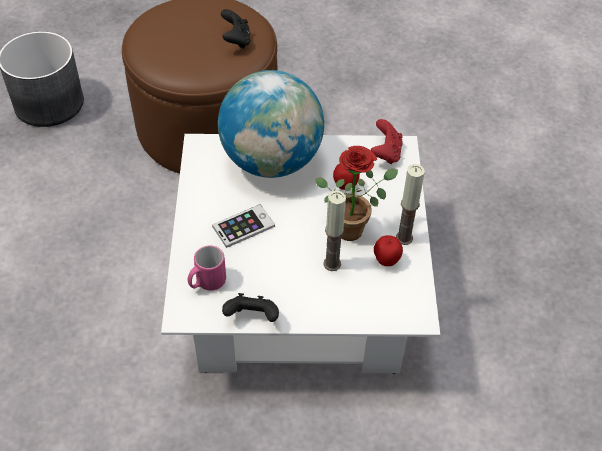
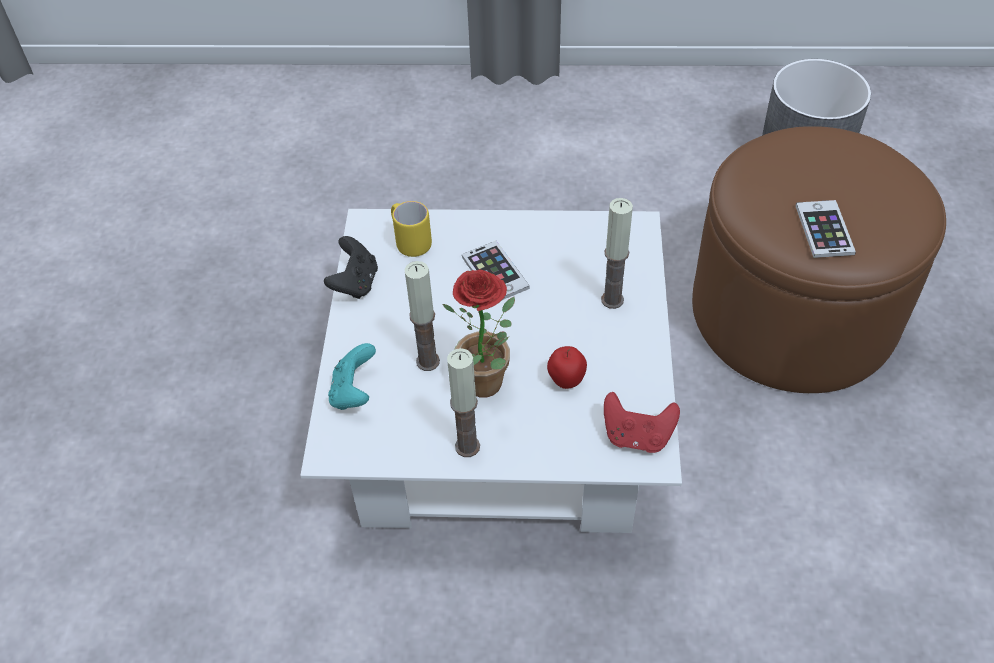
camera: 95 degrees right, 0 degrees up
(206, 283) = (410, 242): pink mug -> yellow mug
(236, 40) = (824, 230): black game controller -> phone
(272, 161) = (612, 300): globe -> candle
(364, 307) = (354, 392): none -> turquoise game controller
(386, 261) = (427, 422): apple -> none

